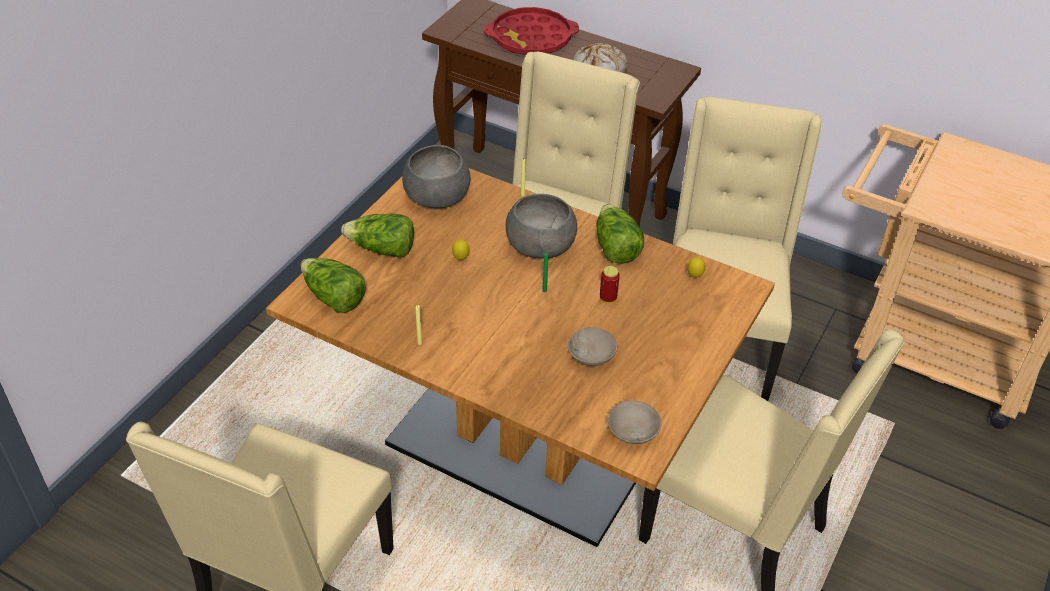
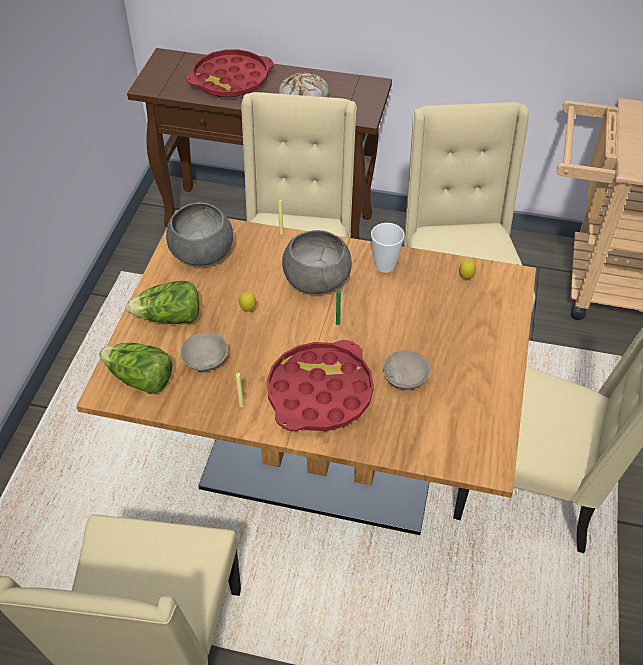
camera: 15 degrees left, 5 degrees up
(500, 349) = (319, 392): none -> red tray
(608, 298) = (398, 317): can -> none
(615, 247) = (385, 266): lettuce -> cup
(634, 430) = (473, 443): beige bowl -> beige bowl (206, 358)

